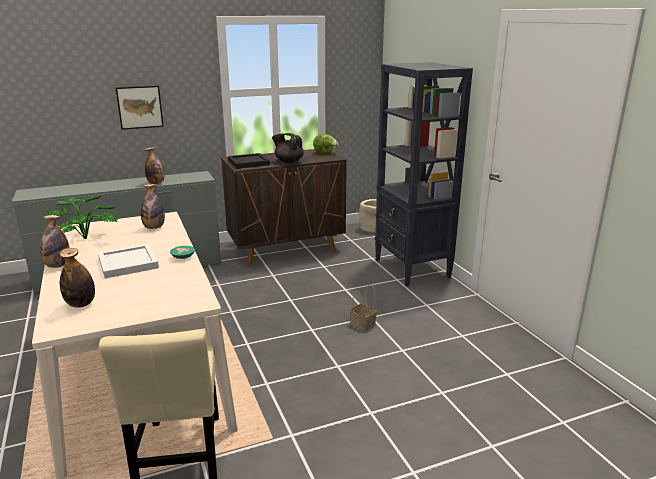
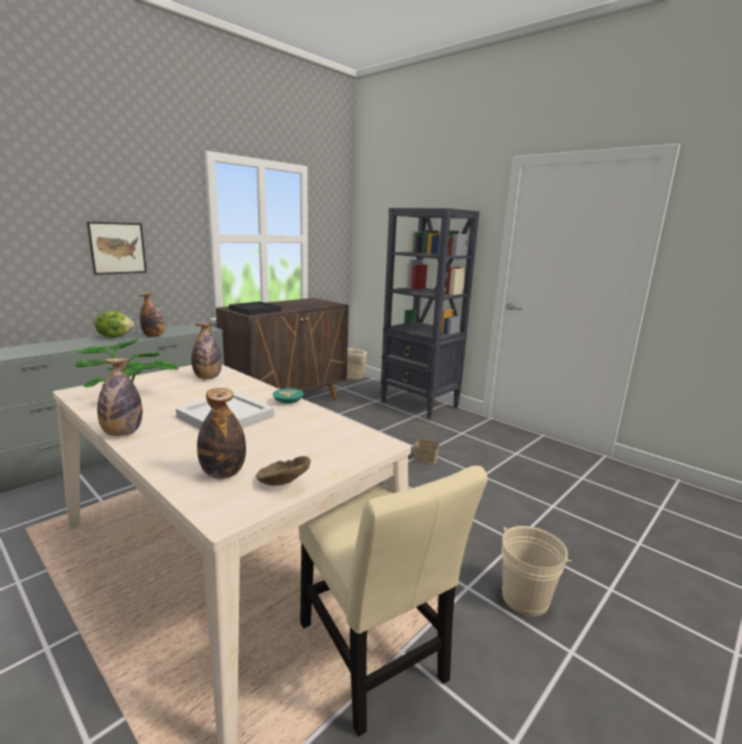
camera: 25 degrees left, 5 degrees down
(105, 317) = (282, 482): none -> brown bowl
(288, 161) = (295, 308): black teapot -> none
(325, 153) = (320, 301): lettuce -> lettuce (115, 336)
(329, 456) = (525, 598): none -> beige bucket

